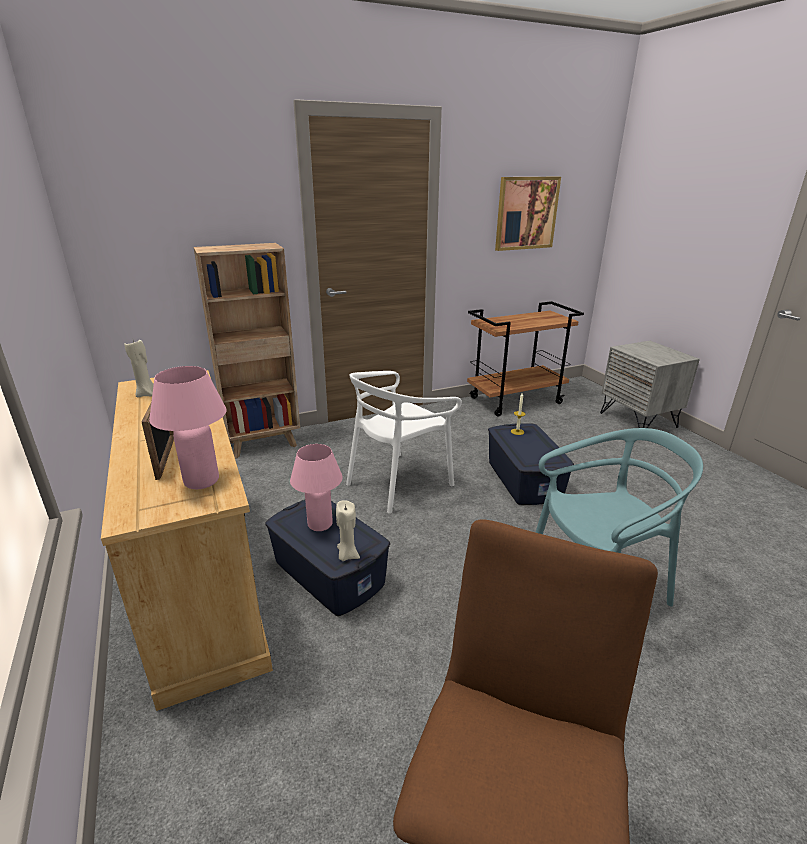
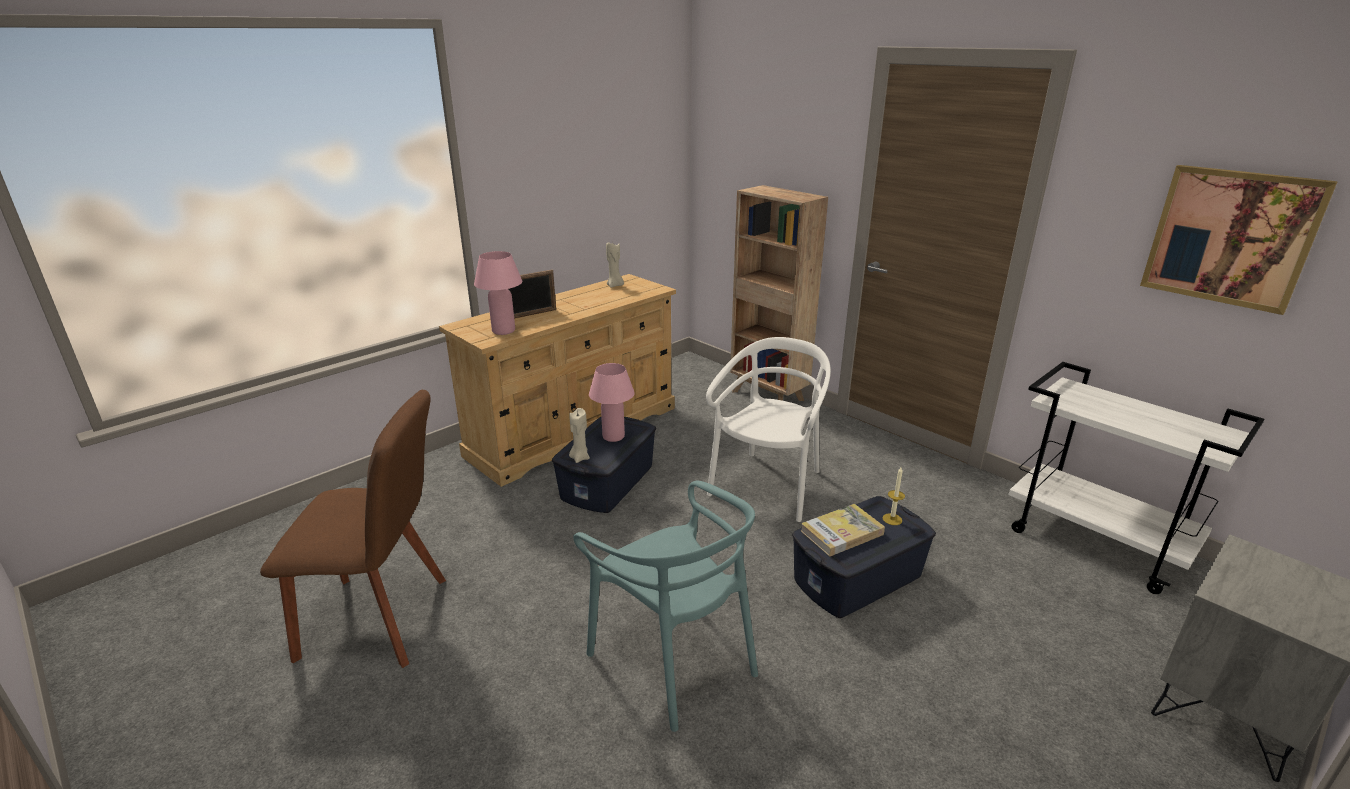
camera: 70 degrees right, 0 degrees up
(398, 482) = (768, 486): white chair -> white chair turned 90 degrees clockwise
(516, 400) = (1097, 542): brown cart -> white cart
(527, 452) = (842, 532): none -> book

